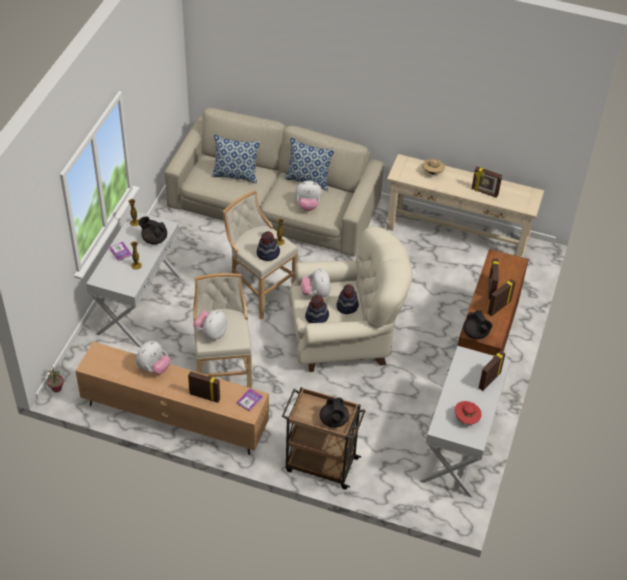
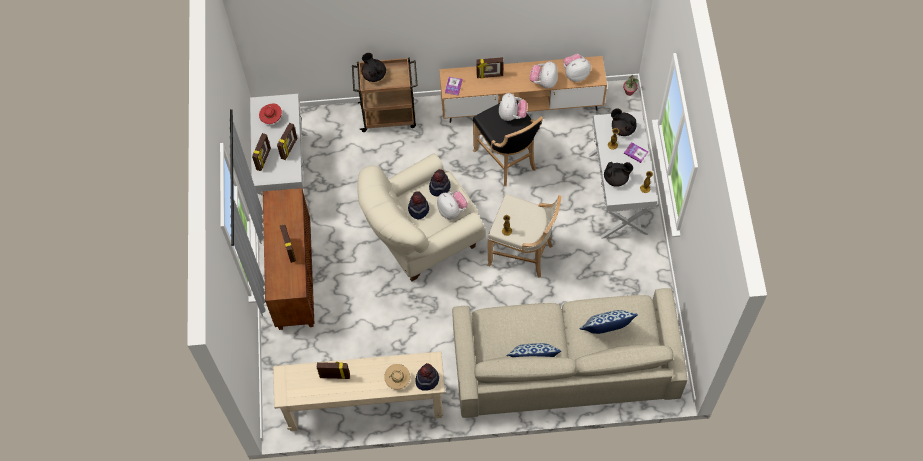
camera: 160 degrees right, 15 degrees up
(223, 372) = (507, 160): beige stool -> black stool
(268, 254) = (509, 213): hat -> hat (427, 379)
(308, 205) = (514, 321): plush toy -> plush toy (575, 74)
(476, 333) = (288, 196): black teapot -> black teapot (622, 128)
(498, 307) = (277, 232): picture frame -> picture frame (289, 148)

